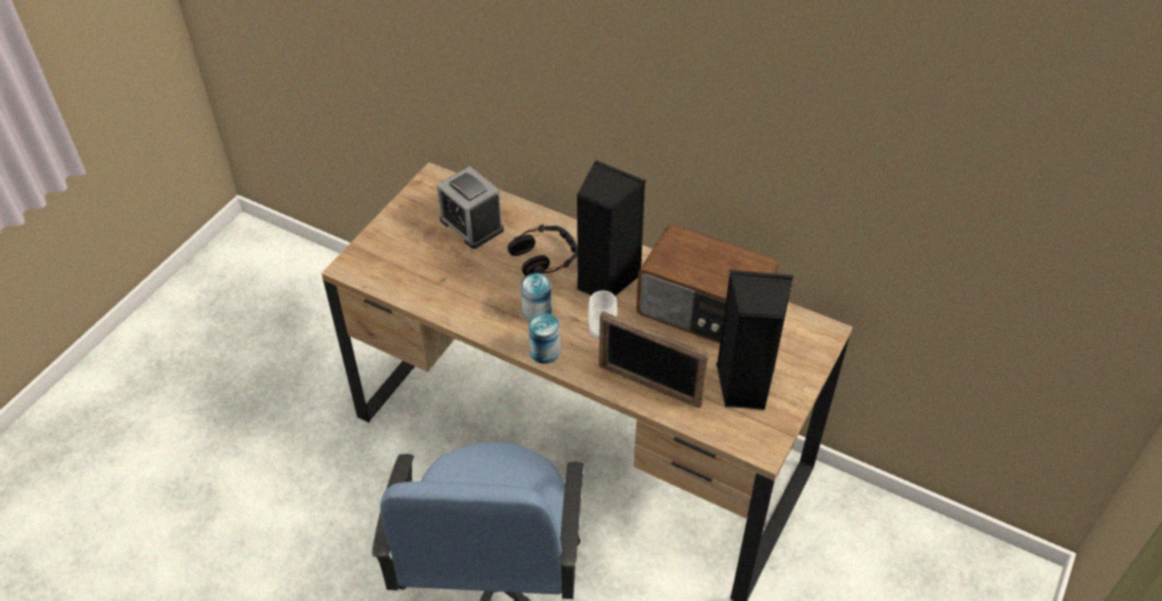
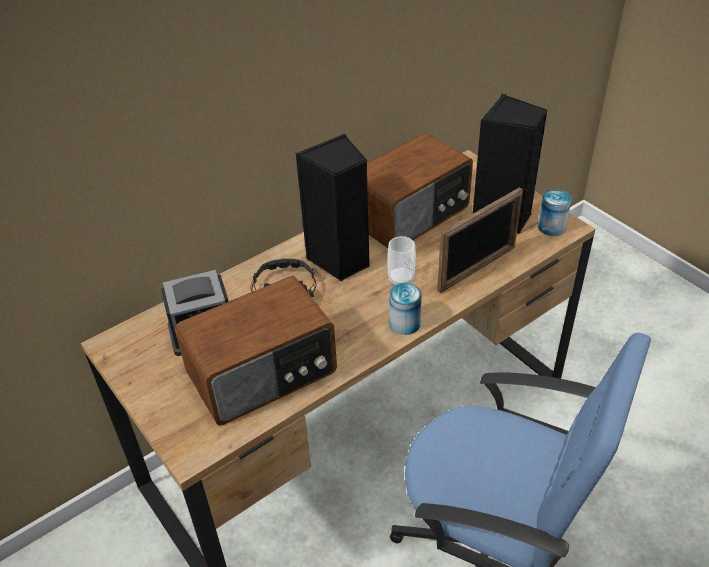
camera: 65 degrees left, 5 degrees down
(443, 279) = (263, 374): none -> radio
(537, 310) = (350, 315): can -> can (551, 227)

